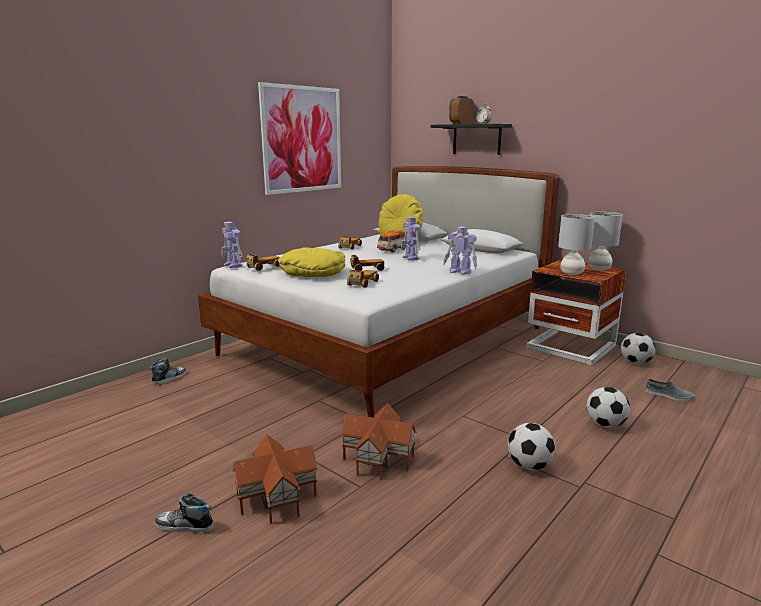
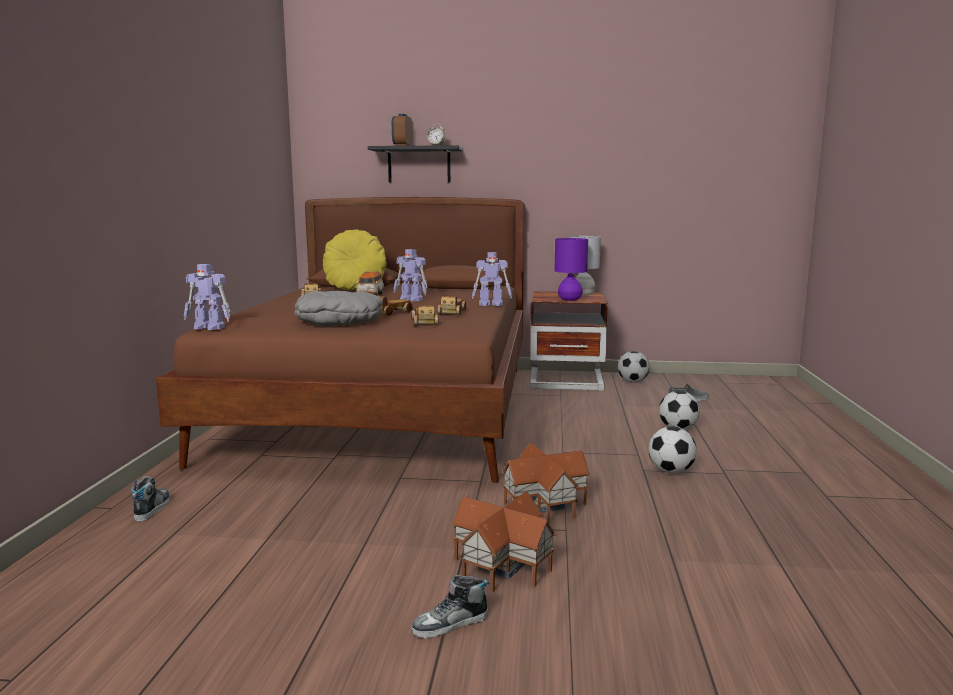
camera: 35 degrees left, 5 degrees down
(263, 267) = (264, 323): toy car -> toy car (452, 312)
(302, 139) = (225, 158): picture -> none
(314, 273) = (339, 322): yellow pillow -> grey pillow
(387, 342) = (386, 411): white bed -> brown bed
(571, 273) = (569, 299): grey table lamp -> purple table lamp

